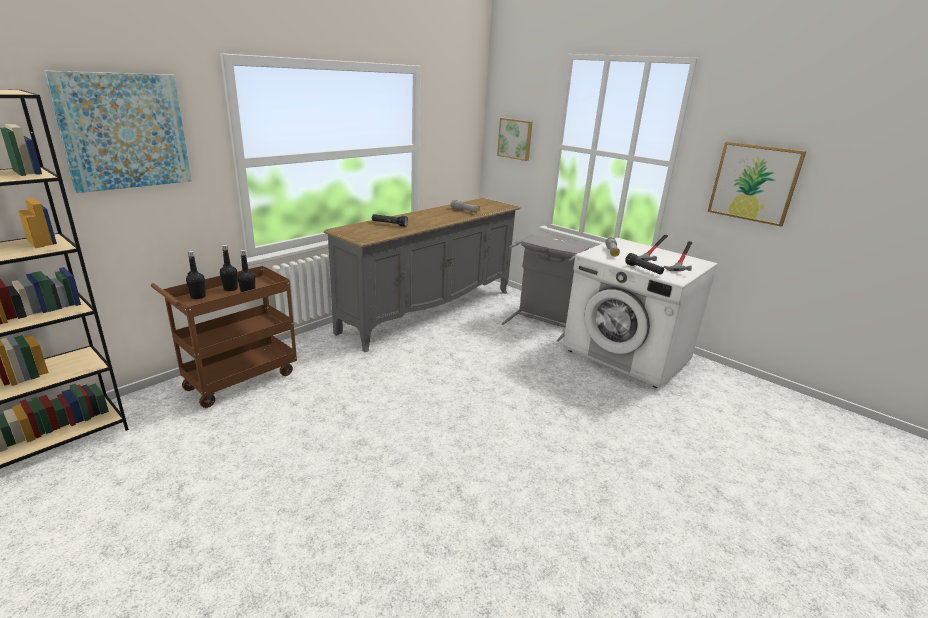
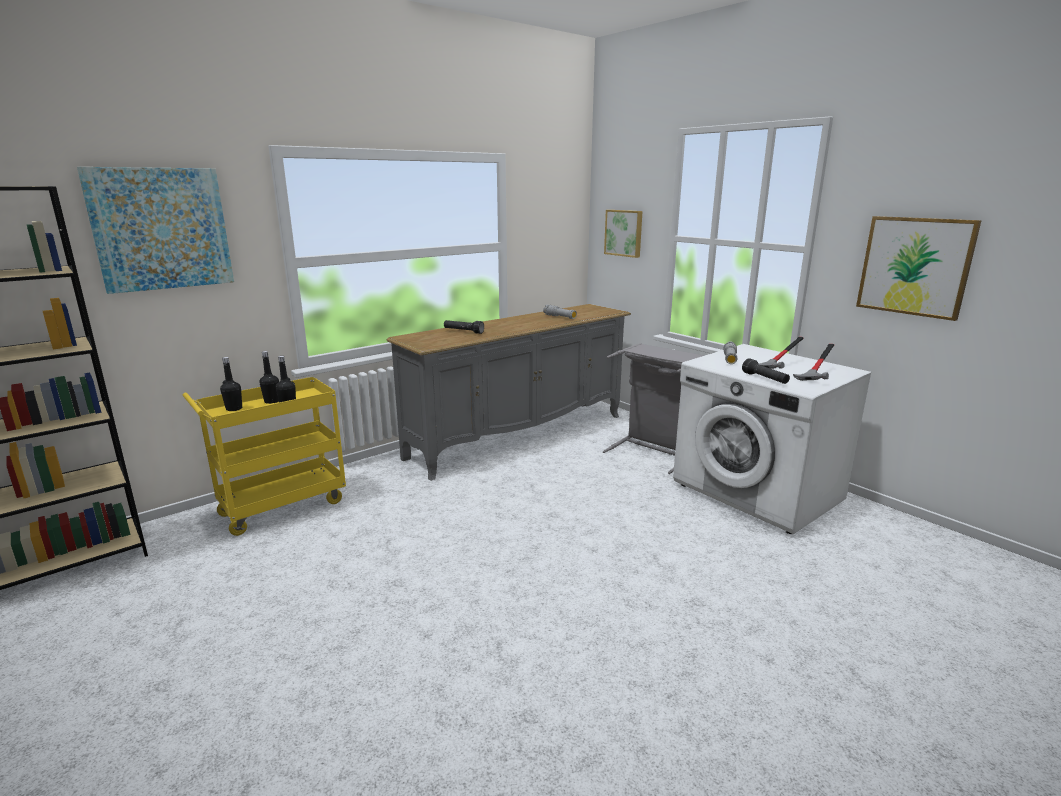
camera: 10 degrees right, 5 degrees down
(238, 383) = (279, 510): brown cart -> yellow cart

